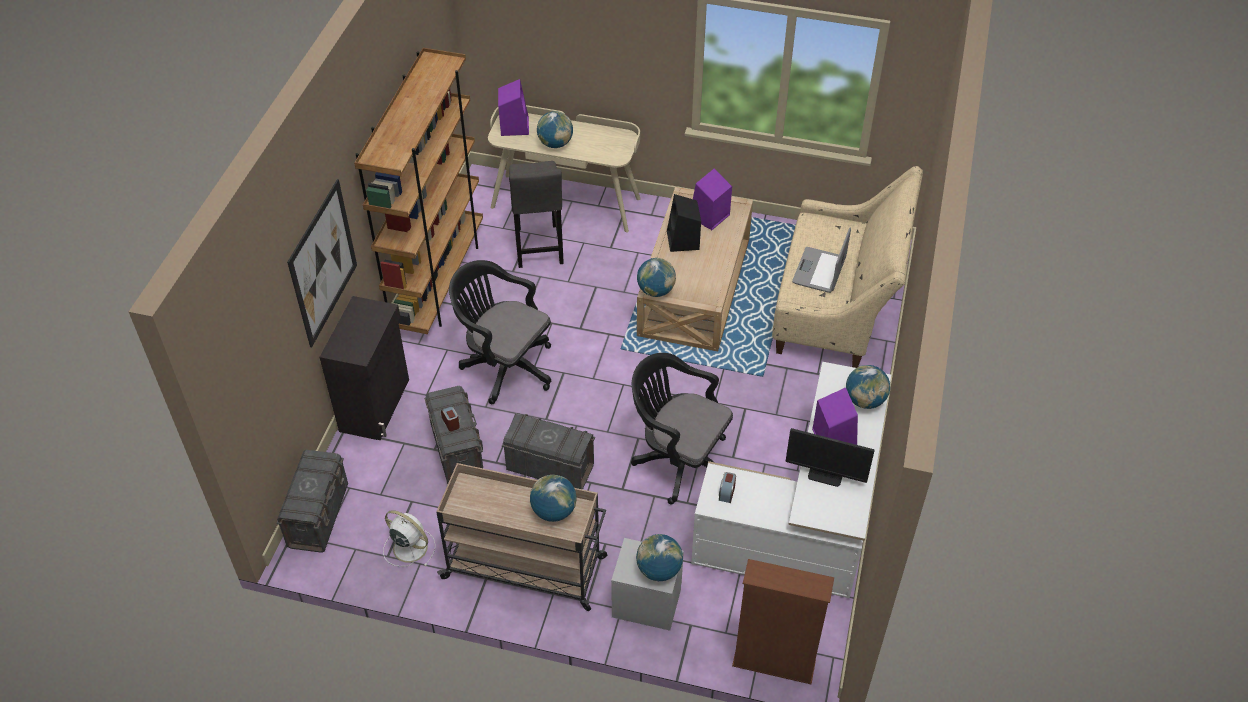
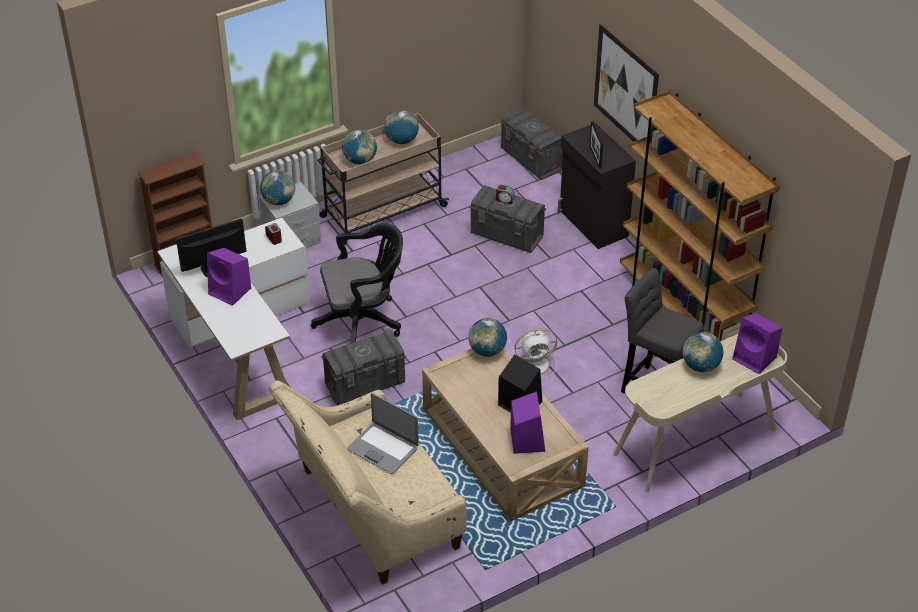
camera: 135 degrees right, 5 degrees down
(376, 323) = (595, 157): none -> picture frame
(409, 547) = (461, 179): white fan -> white fan (536, 364)
(504, 366) = (552, 297): black office chair -> none
(550, 467) = (438, 264): grey storage box -> grey storage box (365, 384)
(819, 271) = (383, 448): laptop -> laptop turned 150 degrees clockwise
(864, 400) = (233, 328): globe -> globe (401, 140)

